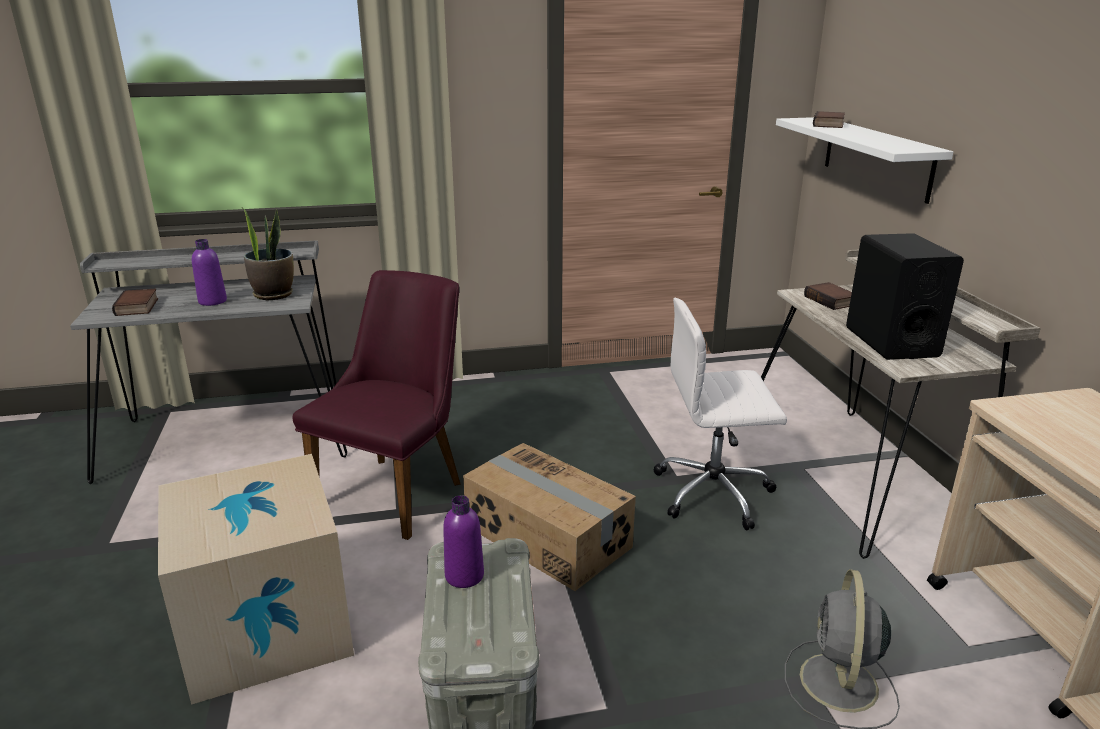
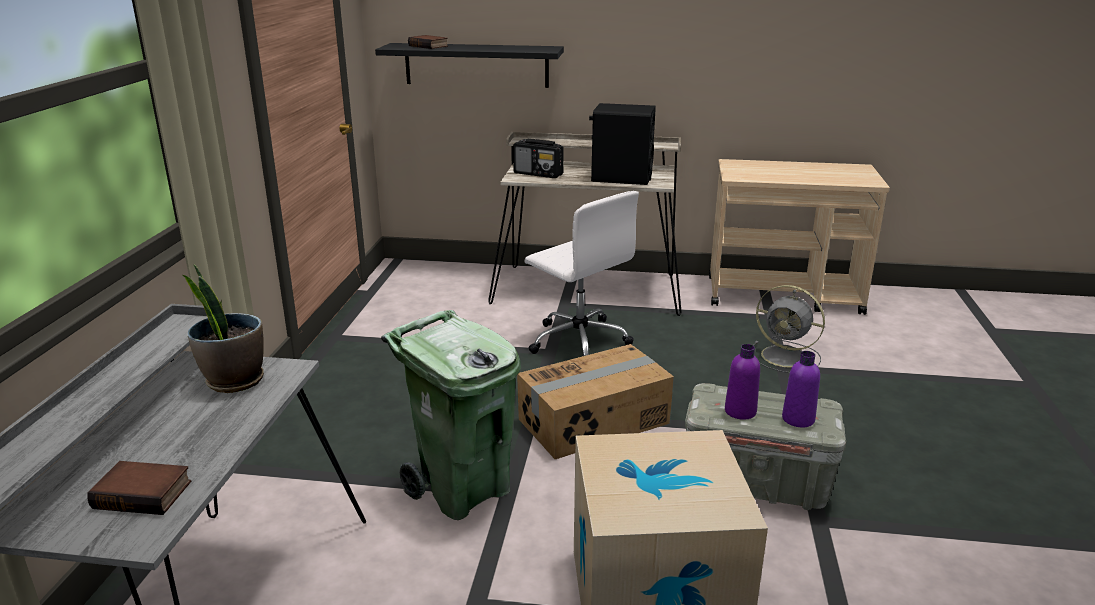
camera: 70 degrees left, 0 degrees up
(212, 301) = (203, 426): purple bottle -> purple bottle (798, 419)
(399, 488) = (463, 490): purple chair -> green trash can
(714, 492) = (578, 340): white office chair -> white office chair turned 60 degrees counterclockwise
(831, 301) = (538, 174): book -> radio
(876, 157) = (476, 65): white shelf -> black shelf

